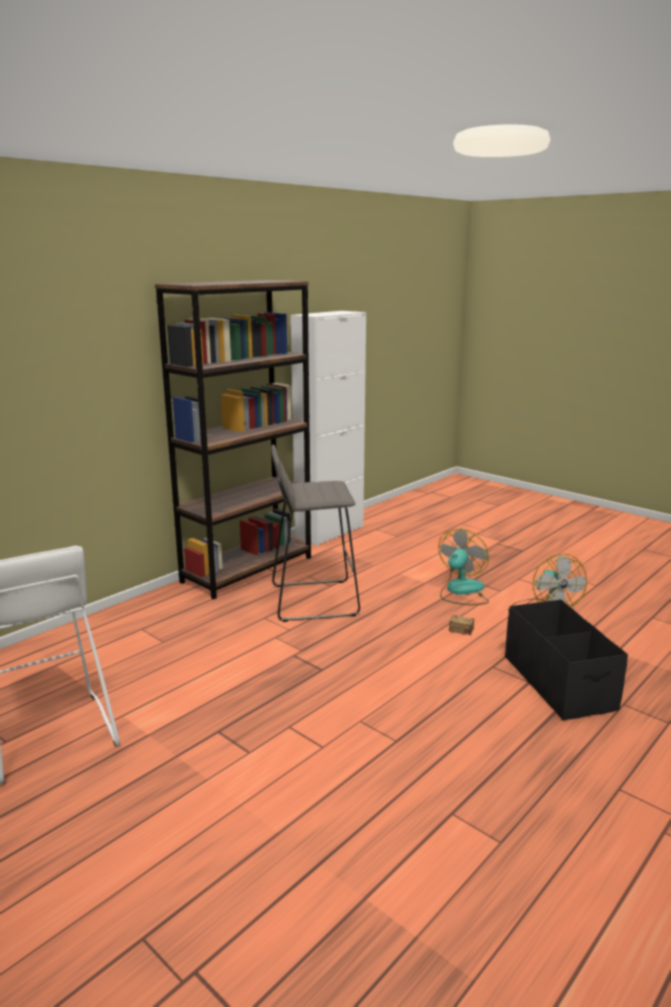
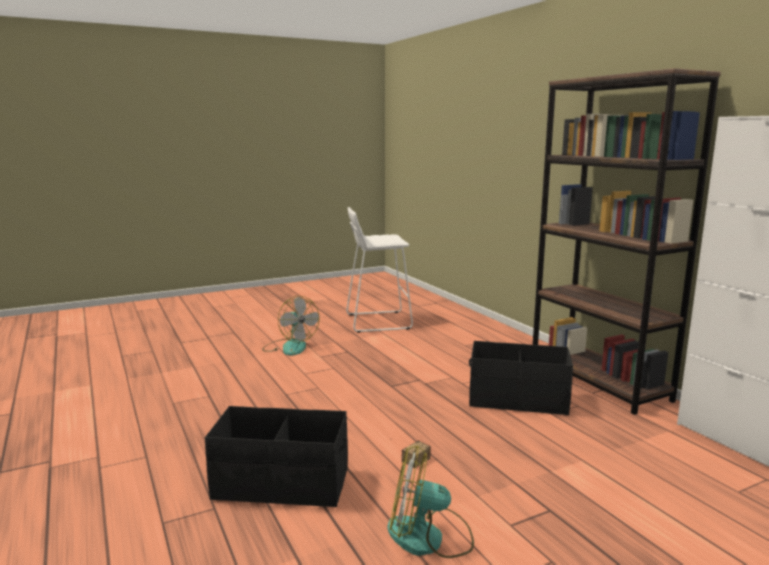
camera: 110 degrees right, 5 degrees down
(313, 600) = (518, 400): grey stool -> black storage box
(461, 591) = (515, 490): fan -> fan (290, 347)

